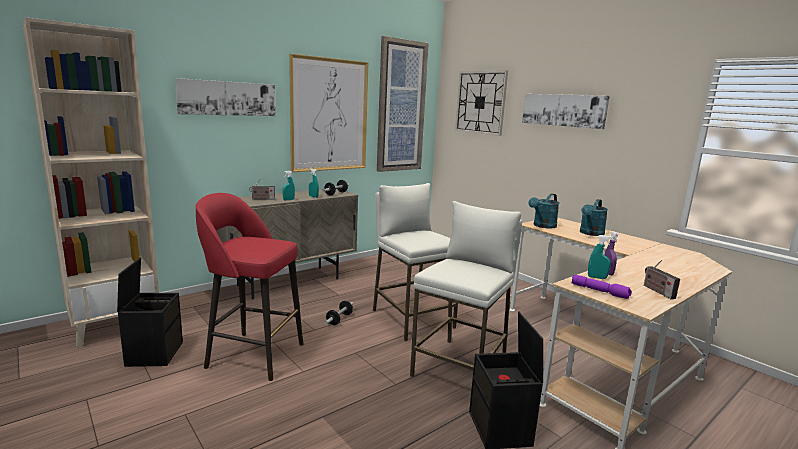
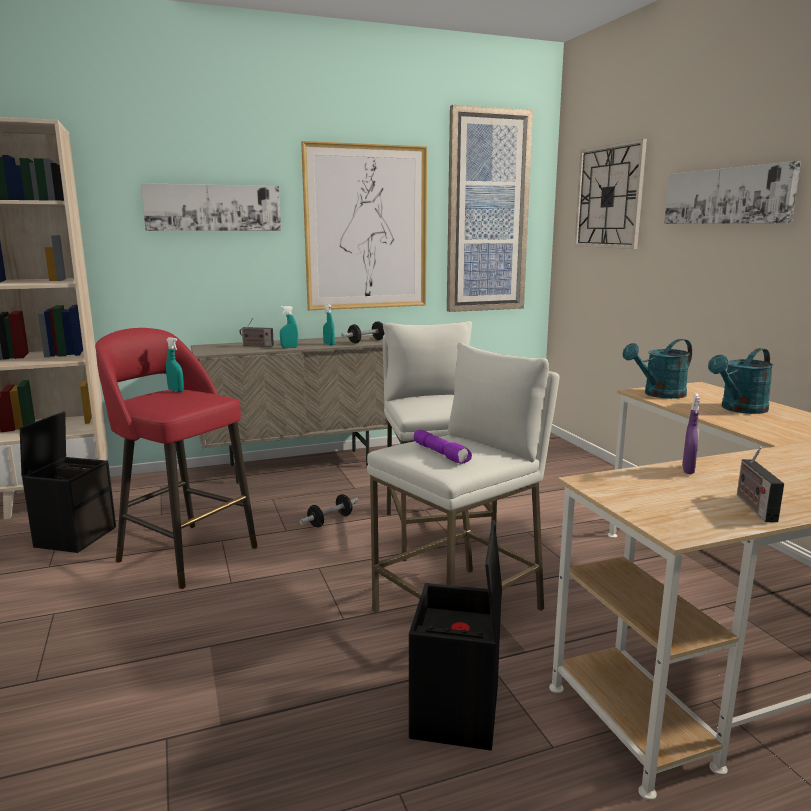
camera: 20 degrees right, 0 degrees up
(597, 277) = (655, 475): turquoise spray bottle -> turquoise spray bottle (176, 391)
(600, 291) = (631, 497): purple flashlight -> purple flashlight (441, 454)

